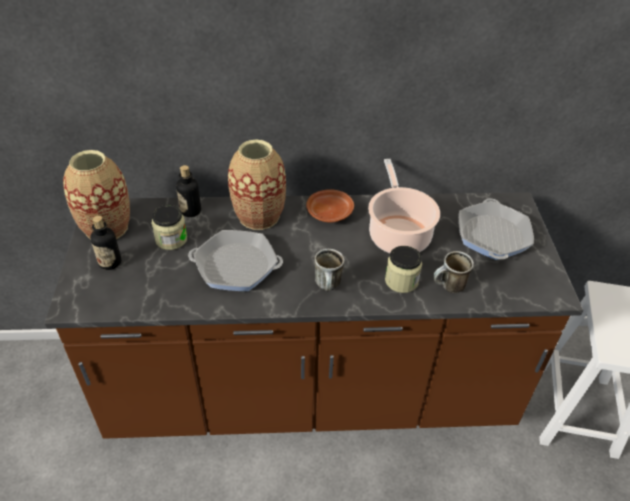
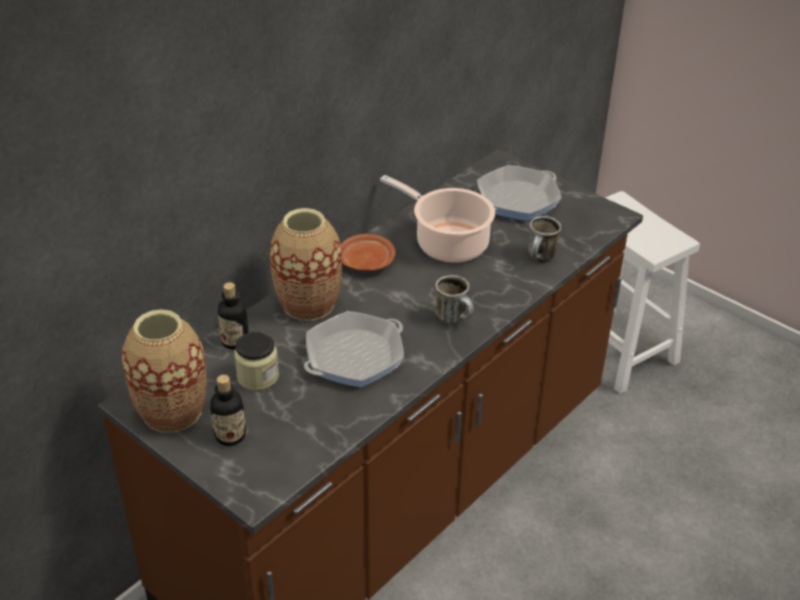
camera: 45 degrees left, 5 degrees down
(401, 281) = (501, 277): jar -> none
(492, 235) = (517, 200): frying pan -> frying pan turned 90 degrees counterclockwise

